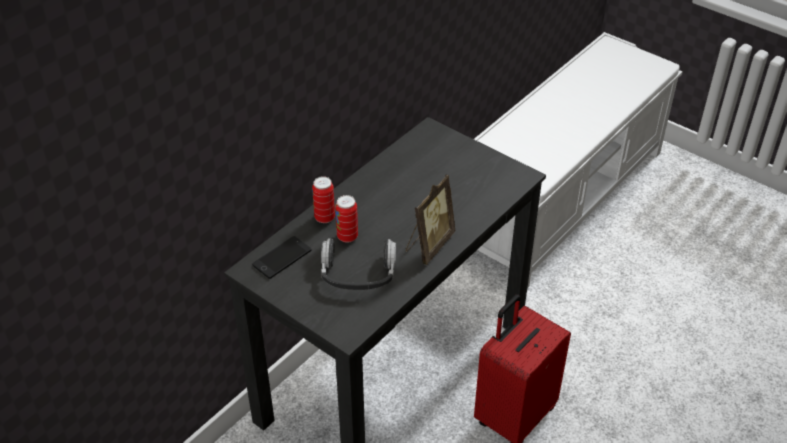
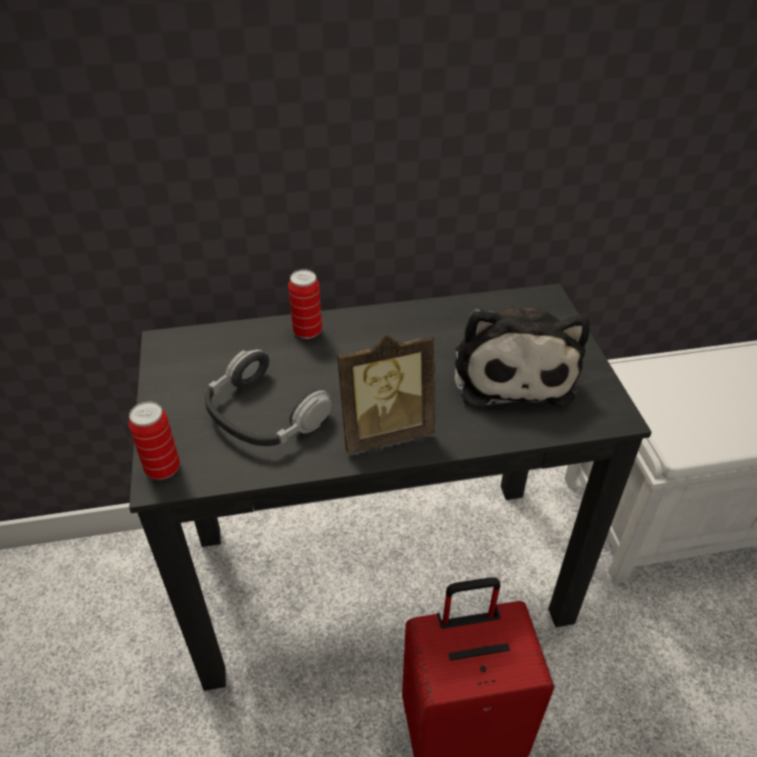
camera: 40 degrees right, 0 degrees up
(282, 258) = (211, 349): phone -> none
(347, 237) = (304, 366): can -> can (163, 469)
(455, 179) = (512, 370): none -> plush toy

